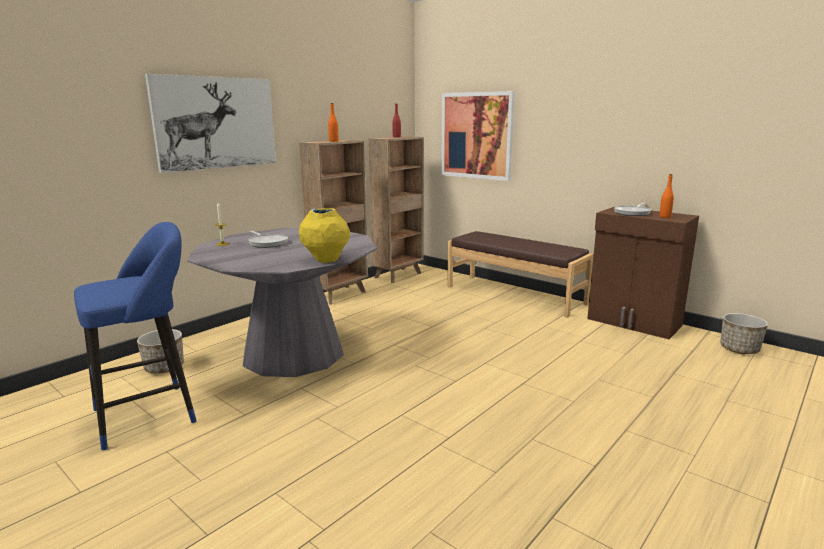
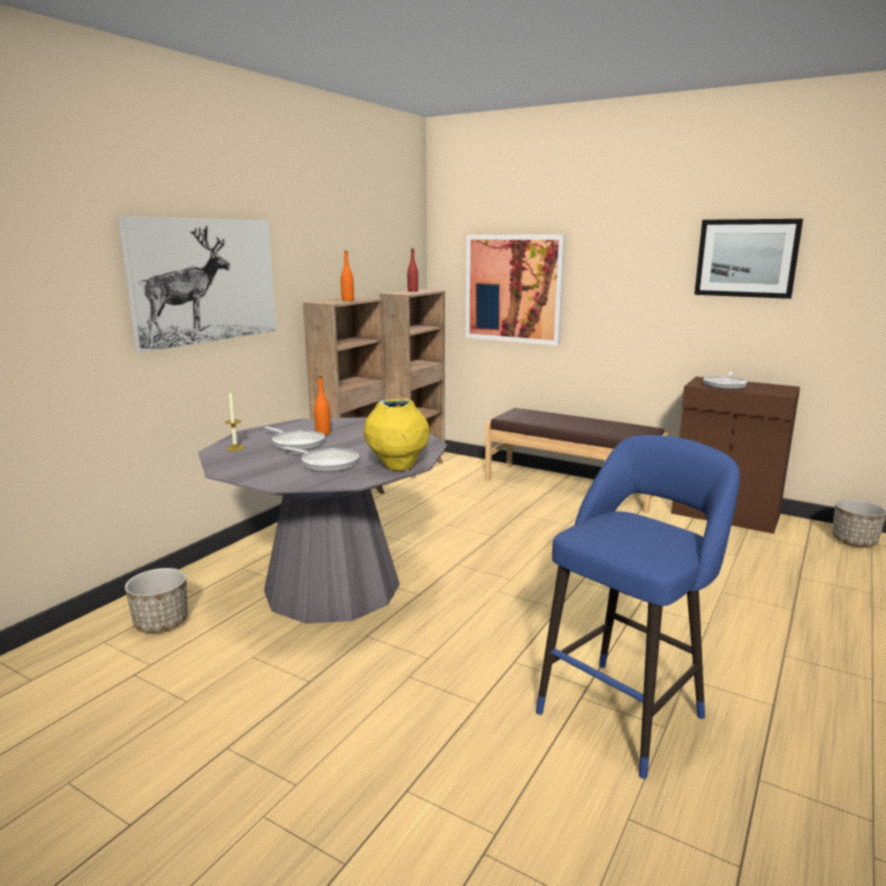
camera: 10 degrees left, 0 degrees up
(151, 413) = (177, 693): blue stool -> blue stool (625, 710)
(277, 256) = (327, 463): none -> frying pan
(656, 106) = (746, 258): none -> picture
(665, 217) = (765, 390): orange bottle -> orange bottle (323, 433)

